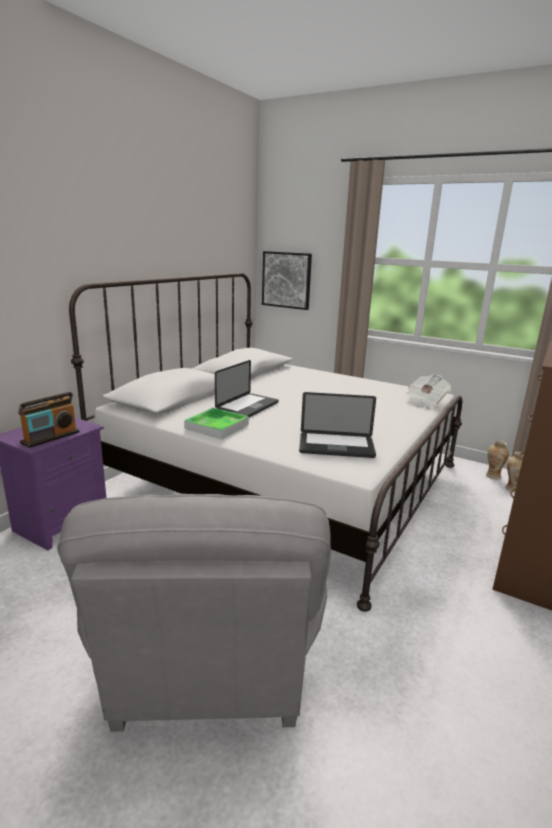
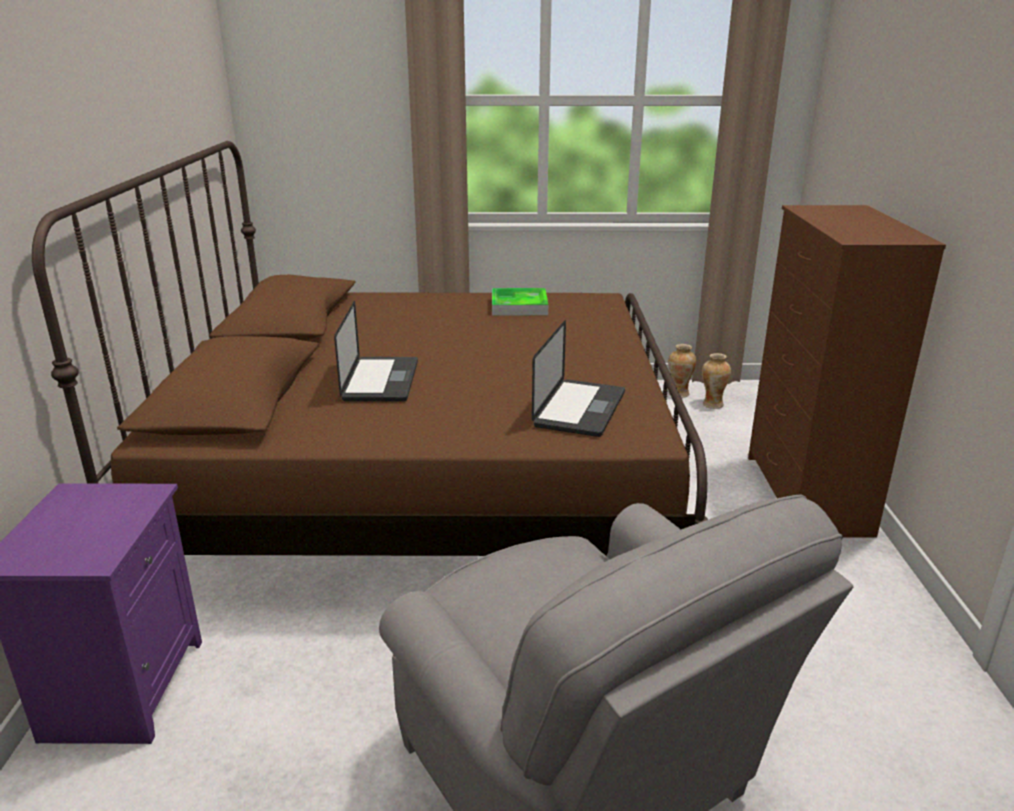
camera: 30 degrees left, 5 degrees up
(51, 437) = (106, 535): radio -> none
(217, 426) = (379, 427): tray -> tray (519, 306)
(285, 478) = (429, 480): white bed -> brown bed
(286, 280) = (301, 144): picture -> none
(336, 446) = (580, 409): laptop -> laptop turned 45 degrees counterclockwise
(424, 402) = (604, 313): newspaper -> none

